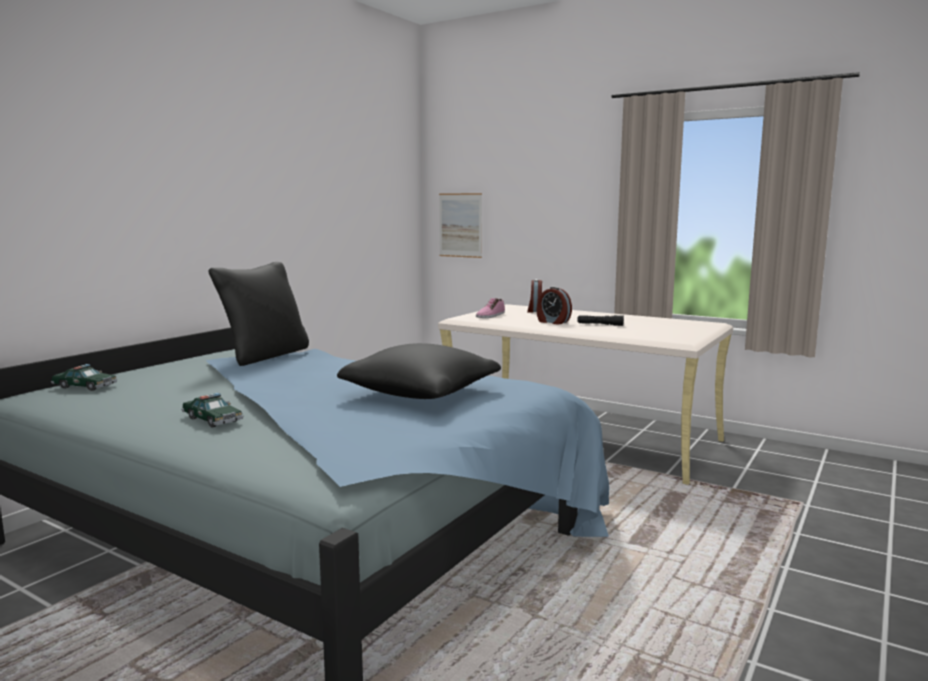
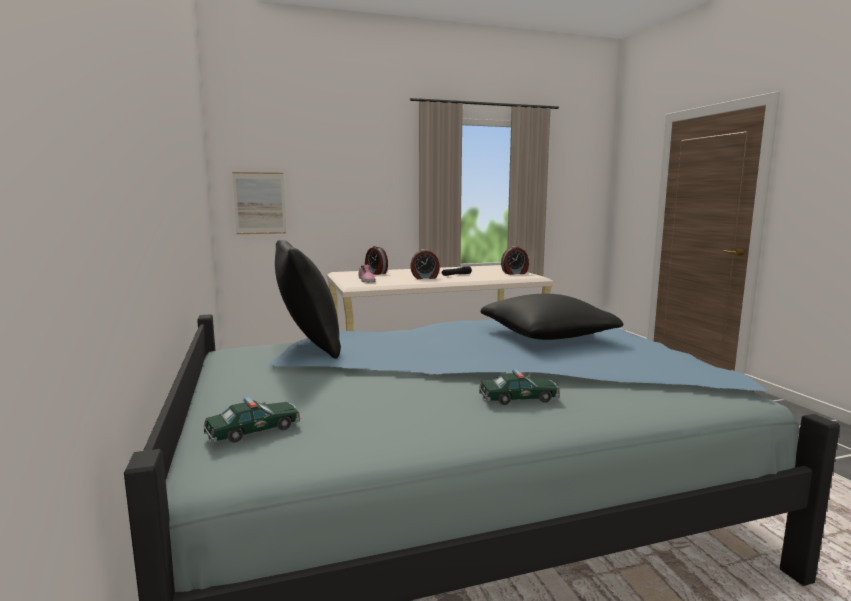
camera: 50 degrees left, 0 degrees up
(678, 334) = (515, 273): none -> alarm clock

